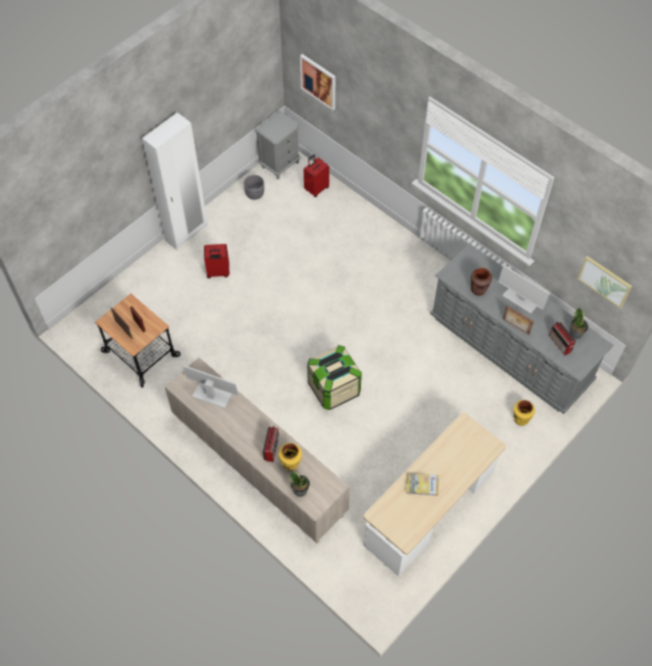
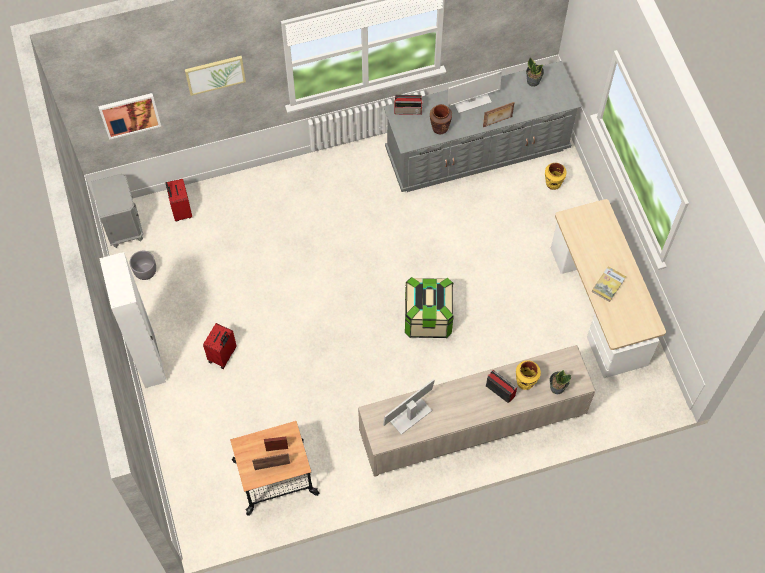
camera: 60 degrees left, 5 degrees up
(560, 344) = (536, 99): radio -> radio (408, 110)
(604, 281) = (523, 21): picture -> picture (215, 74)

